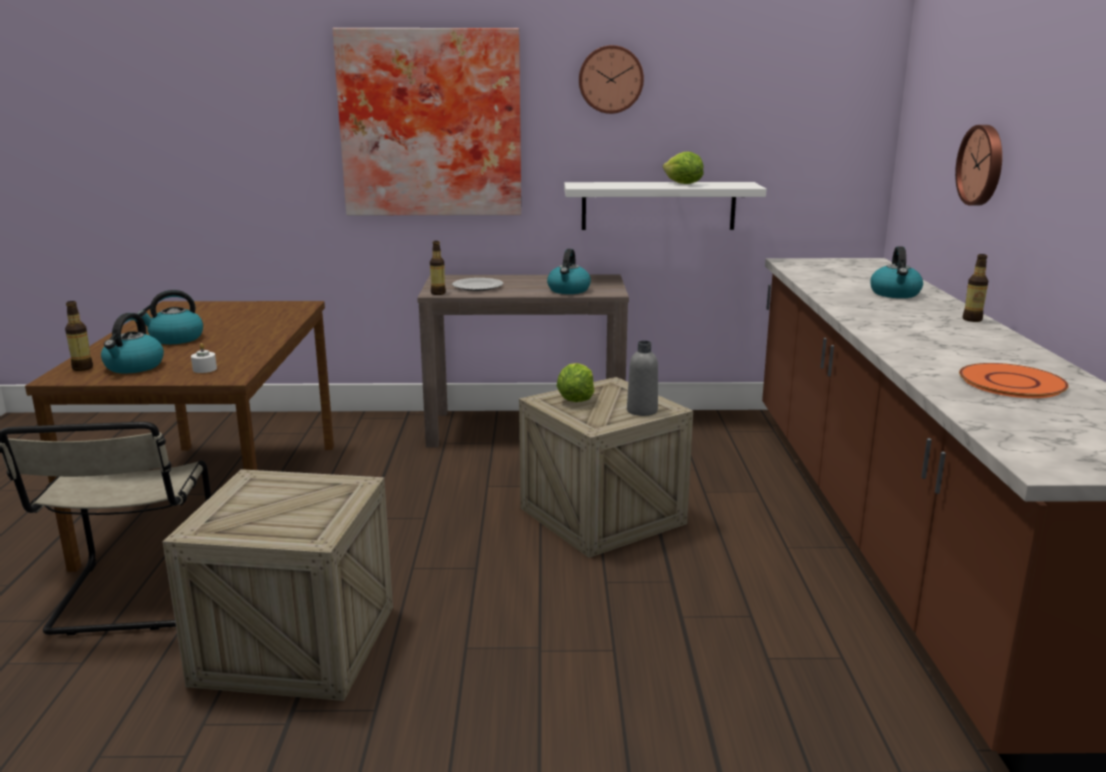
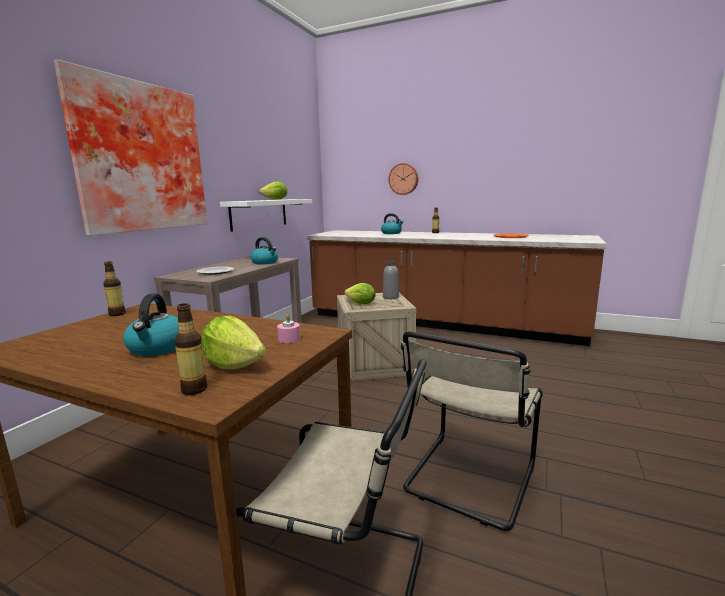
camera: 65 degrees left, 5 degrees down
(134, 367) = (234, 364): kettle -> lettuce
(204, 369) = (289, 339): white candle -> pink candle
(296, 644) = (468, 481): crate -> beige chair
(438, 293) = (212, 278): bottle -> bottle (117, 314)
(610, 79) = (233, 138): wall clock -> none

